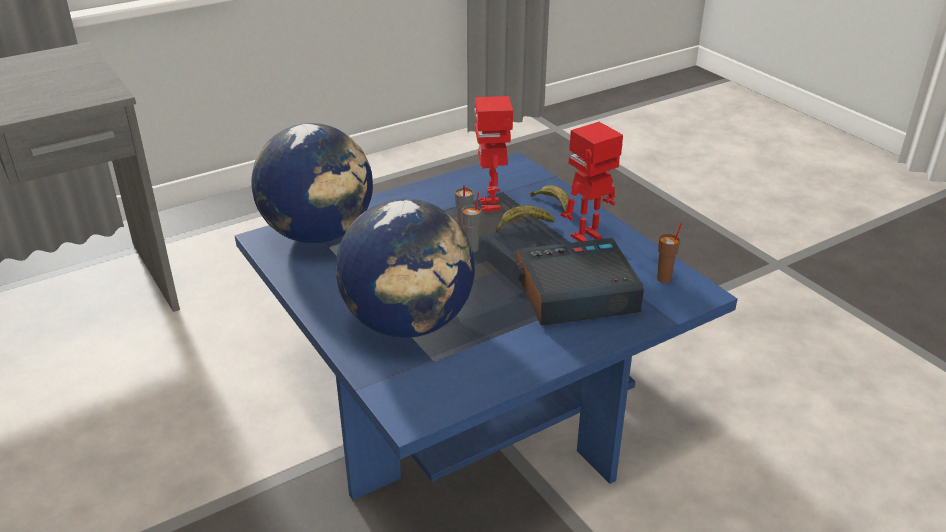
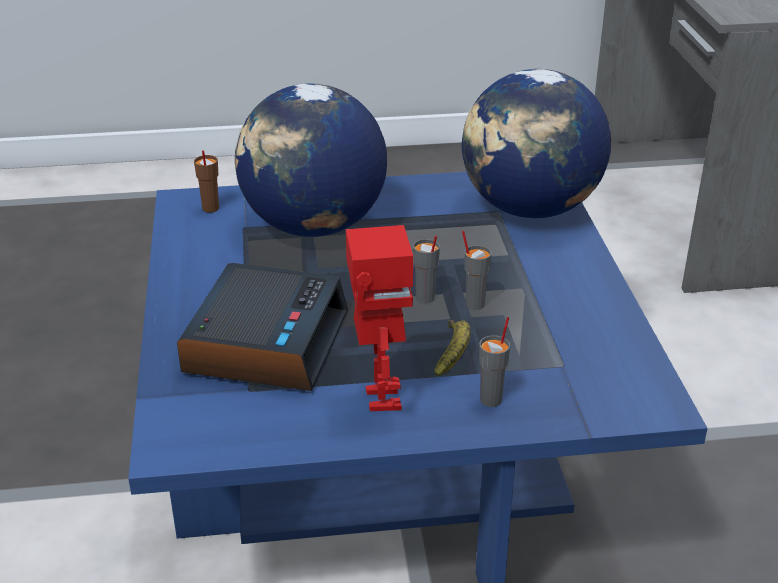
camera: 115 degrees right, 0 degrees up
(491, 205) = (527, 343): toy robot -> none
(553, 205) = (491, 400): banana -> grey cup
(664, 278) = (229, 428): brown cup -> brown cup (210, 208)

